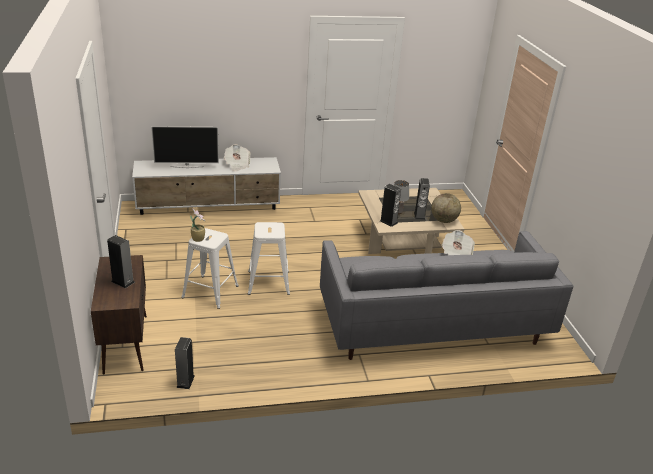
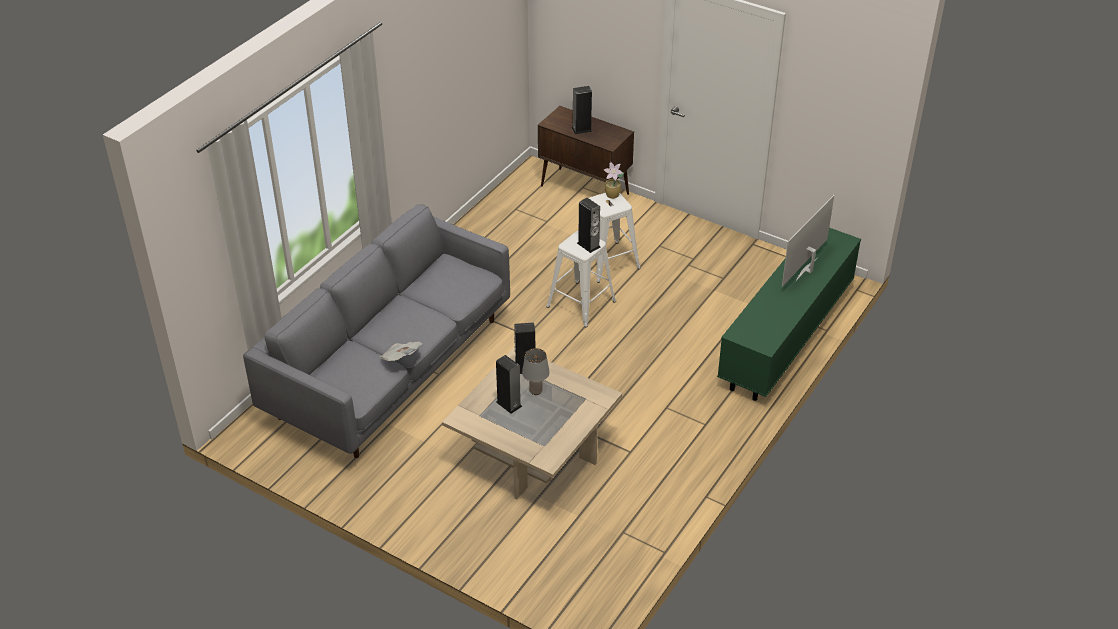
camera: 135 degrees right, 10 degrees up
(185, 381) = (504, 200): speaker -> speaker (588, 245)
(209, 207) = (785, 337): white tv stand -> green tv stand
(237, 165) = (776, 311): newspaper -> none
(443, 220) = (476, 417): globe -> none

